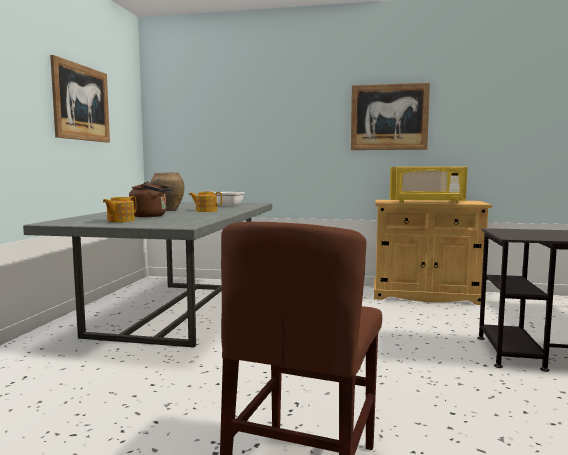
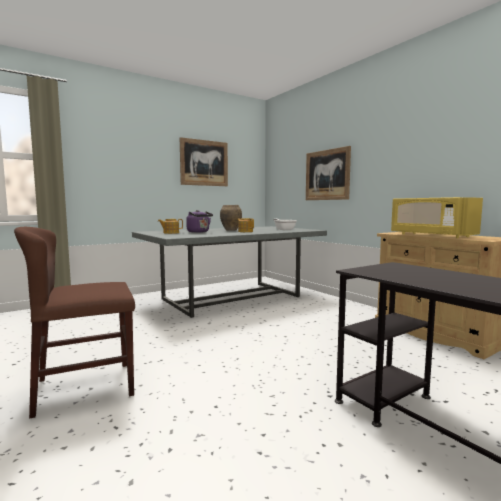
camera: 45 degrees right, 0 degrees up
(151, 216) = (199, 232): brown kettle -> purple kettle
(389, 117) = (423, 149): picture -> picture (327, 175)

